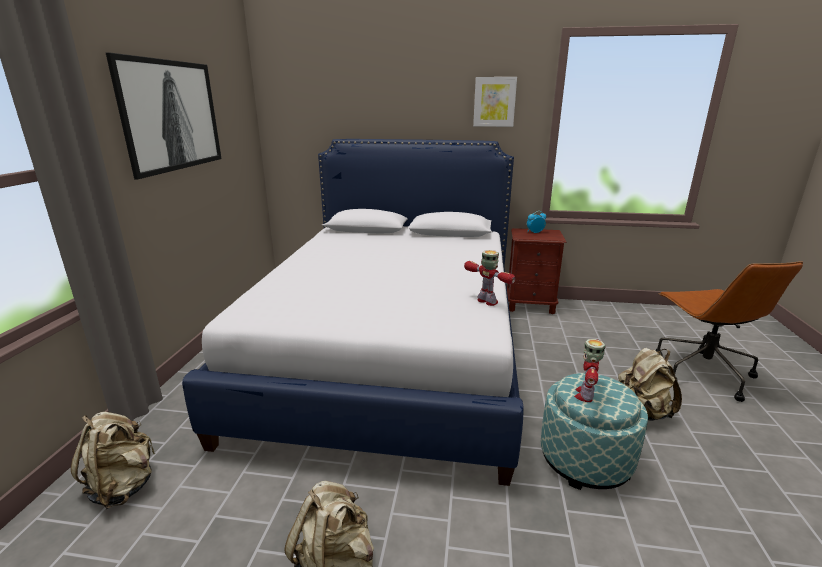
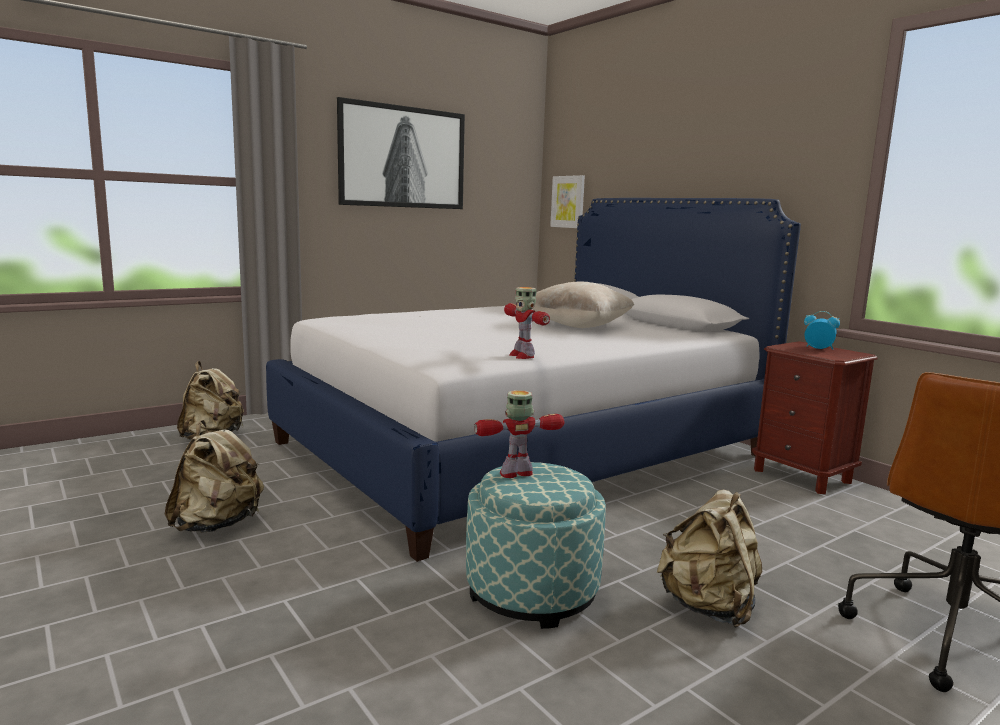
camera: 45 degrees right, 10 degrees down
(417, 253) = (579, 326): none -> beige pillow
(487, 302) = (522, 356): toy robot -> toy robot turned 150 degrees clockwise
(494, 102) = (787, 142): picture -> picture (568, 202)

